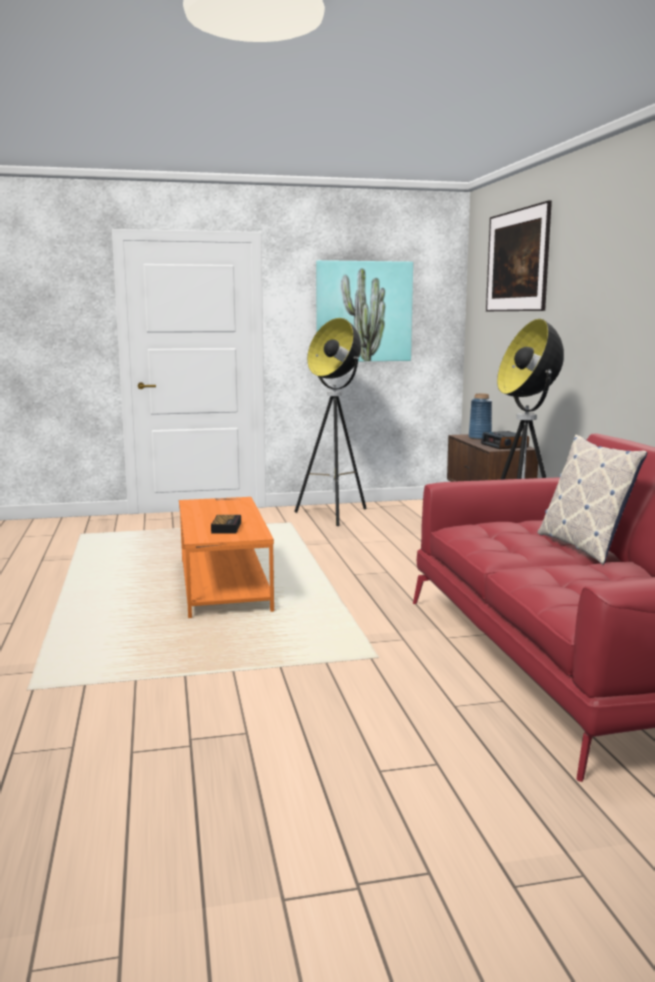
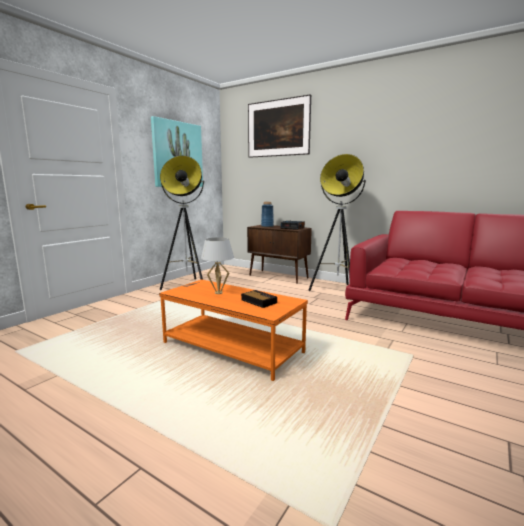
camera: 45 degrees left, 0 degrees up
(221, 512) = (218, 292): none -> white table lamp
(584, 547) = (446, 264): pillow -> none

